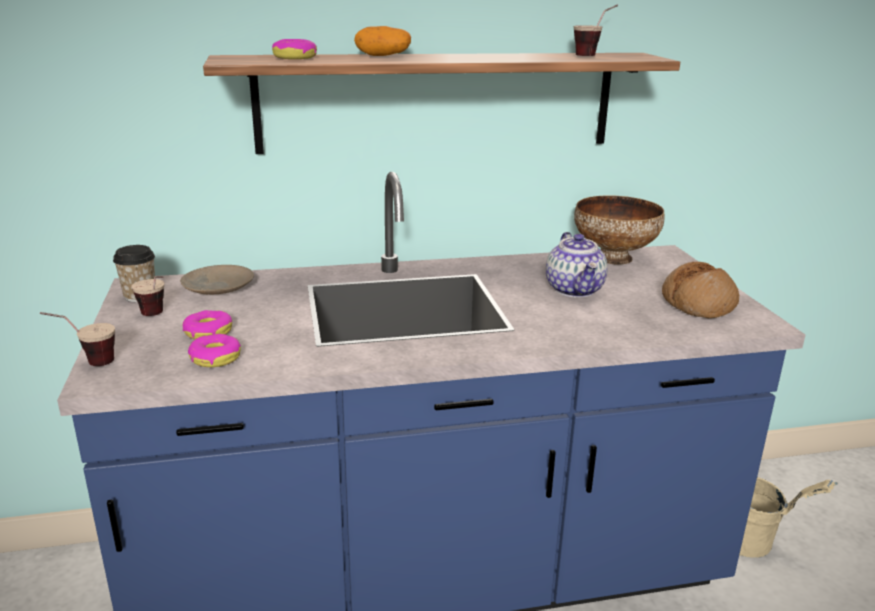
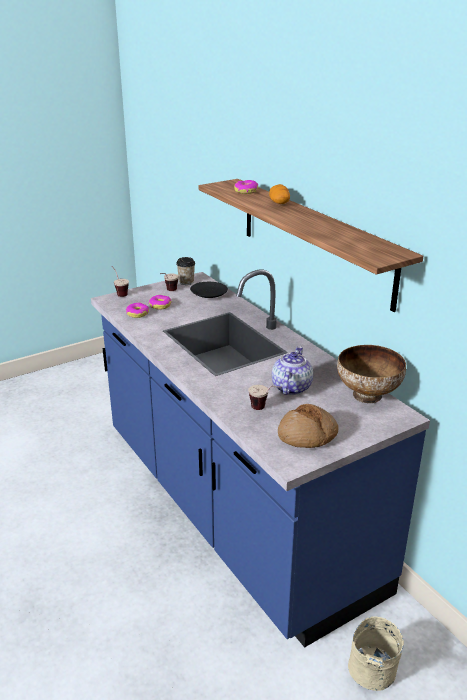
camera: 70 degrees right, 5 degrees up
(217, 288) = (208, 294): beige plate -> black plate
(575, 290) = (291, 387): teapot -> teapot turned 135 degrees clockwise
(593, 55) = (367, 243): cup -> cup (264, 409)

